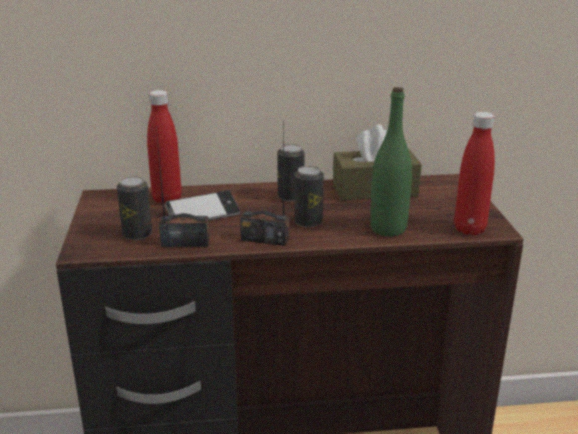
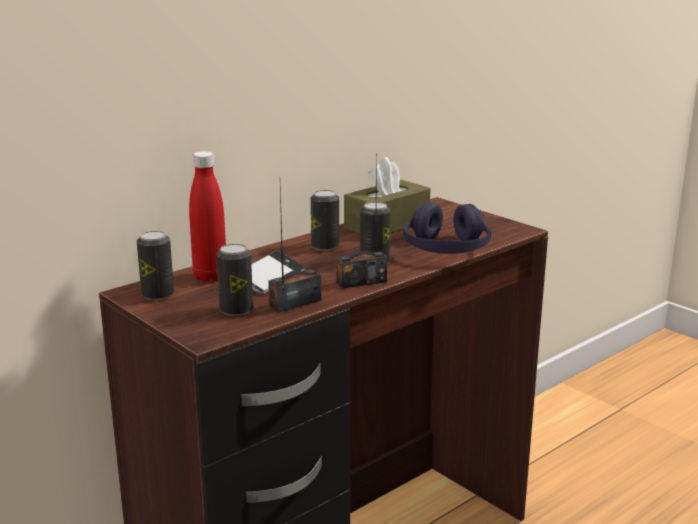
camera: 35 degrees left, 5 degrees down
(110, 204) = (158, 295): none -> can
(388, 229) = (446, 249): green bottle -> purple headphones
(469, 229) = (504, 234): red bottle -> none

